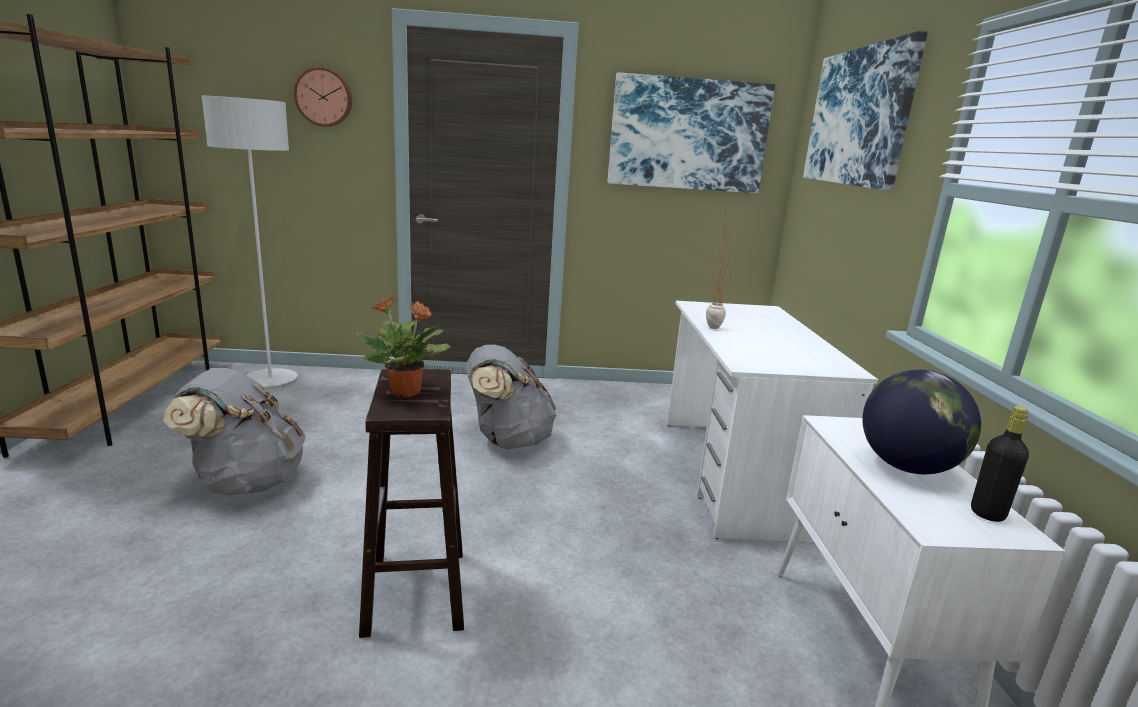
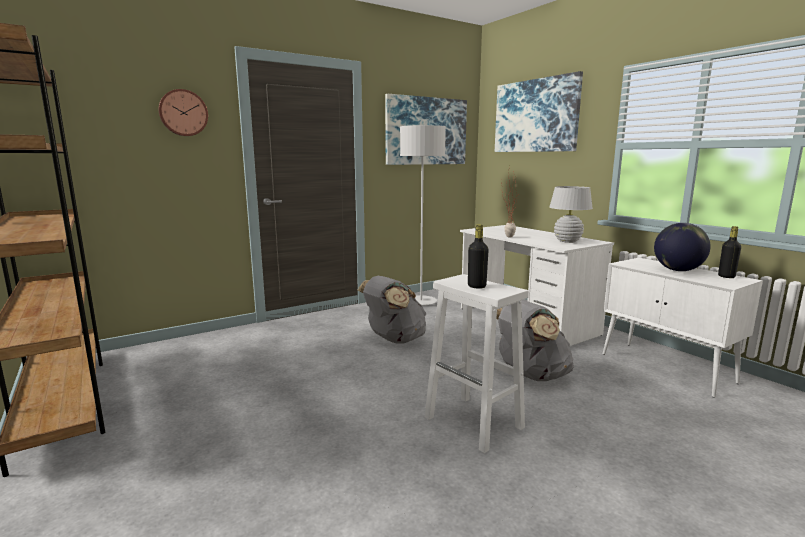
camera: 30 degrees left, 5 degrees down
(246, 482) = (270, 414): grey backpack -> grey backpack (530, 375)
(270, 380) = (164, 353): grey floor lamp -> grey floor lamp (421, 302)
(406, 392) = (476, 286): potted plant -> black bottle
(416, 592) = (475, 423): brown stool -> white stool
(790, 357) = (567, 241): none -> white table lamp

